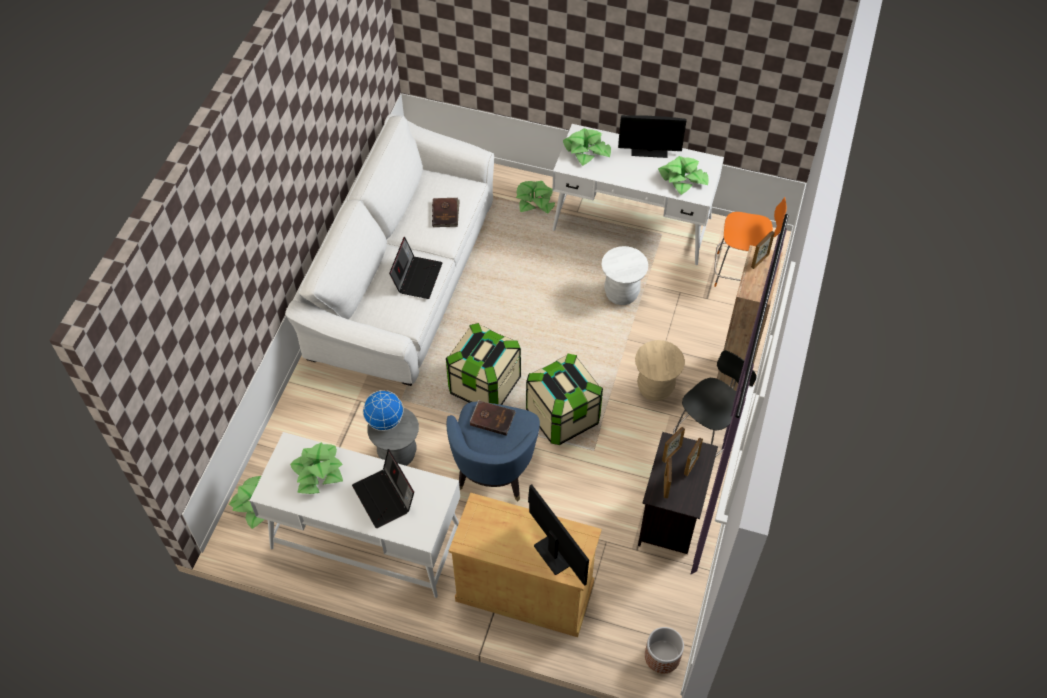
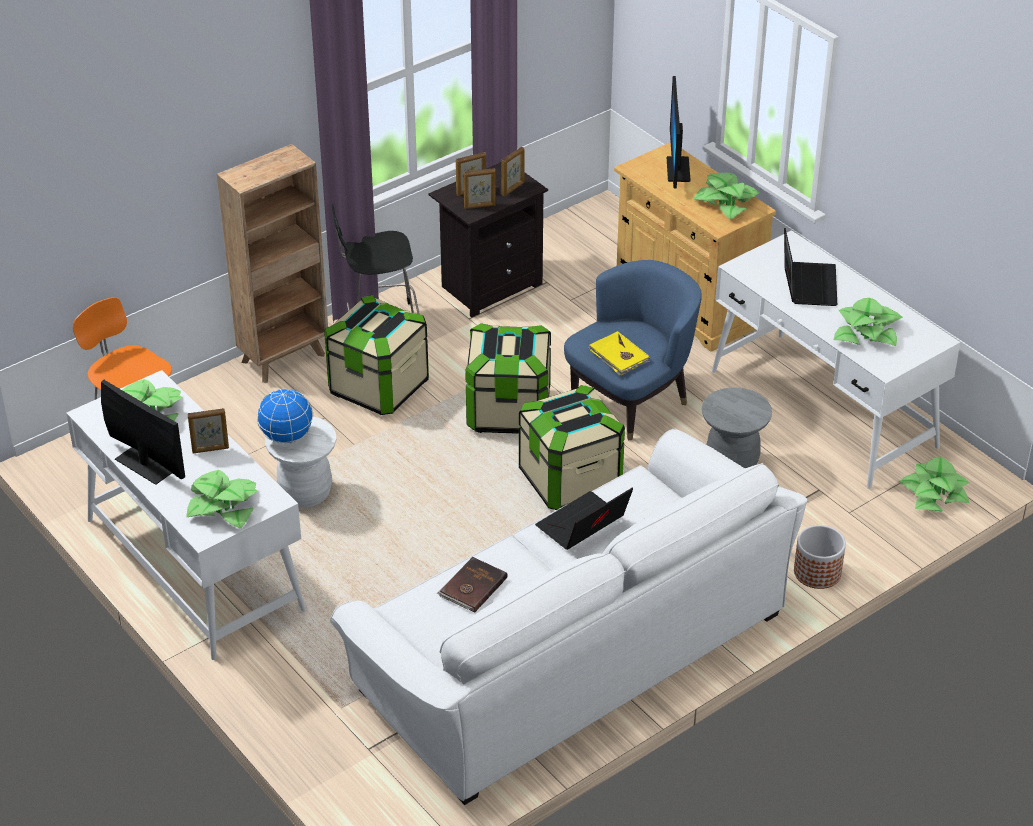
camera: 145 degrees left, 15 degrees down
(385, 420) = (741, 419): globe -> globe (286, 437)
(492, 418) = (618, 356): brown book -> yellow book
(535, 201) = (285, 663): potted plant -> potted plant (726, 201)
(655, 388) = (379, 387): beige stool -> storage box
(662, 656) = (599, 213): planter -> planter (817, 573)
(759, 261) = (250, 177): picture frame -> picture frame (210, 450)

